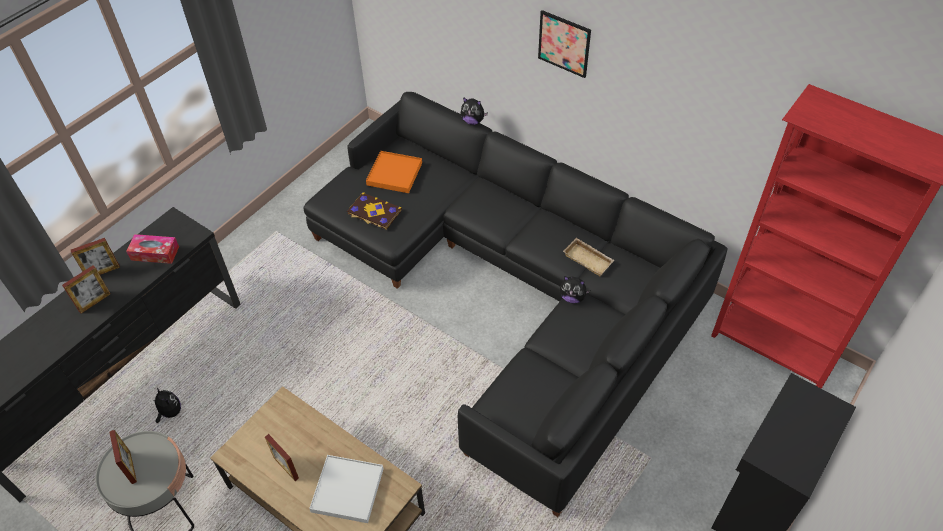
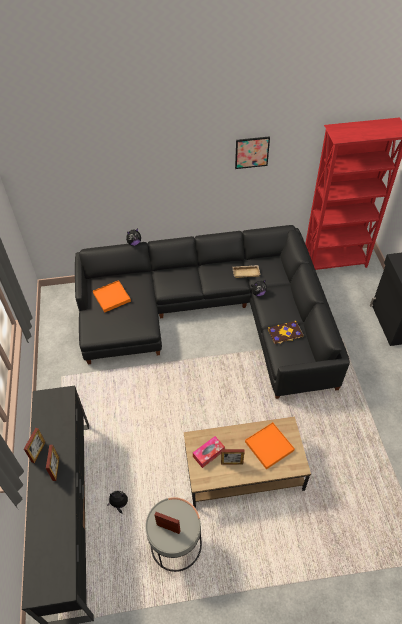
camera: 45 degrees left, 0 degrees up
(155, 253) = (56, 419): tissue box -> tissue box (208, 453)
(348, 490) = (269, 446): white tray -> orange tray
(374, 212) = (125, 322): book -> book (285, 333)
(564, 43) = (181, 169): picture -> picture (252, 152)

